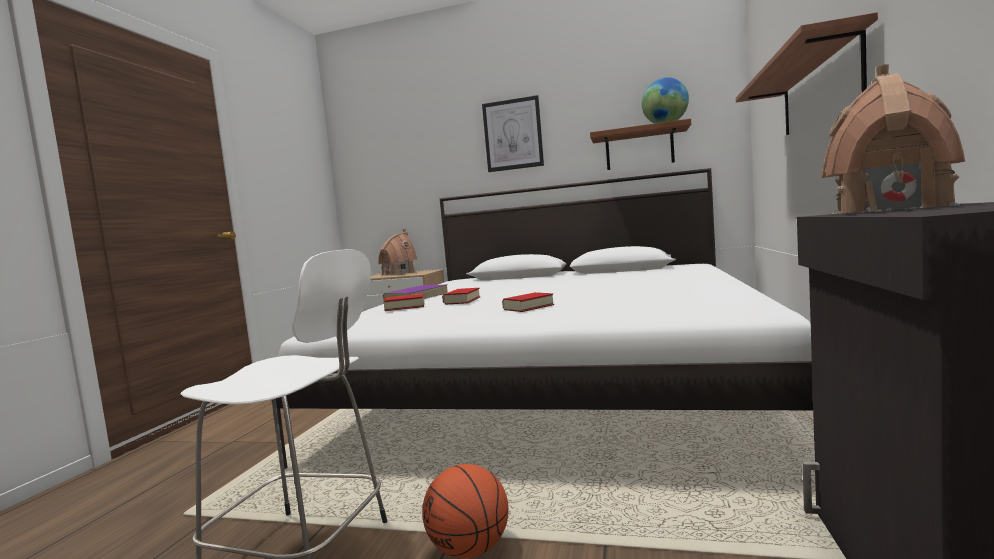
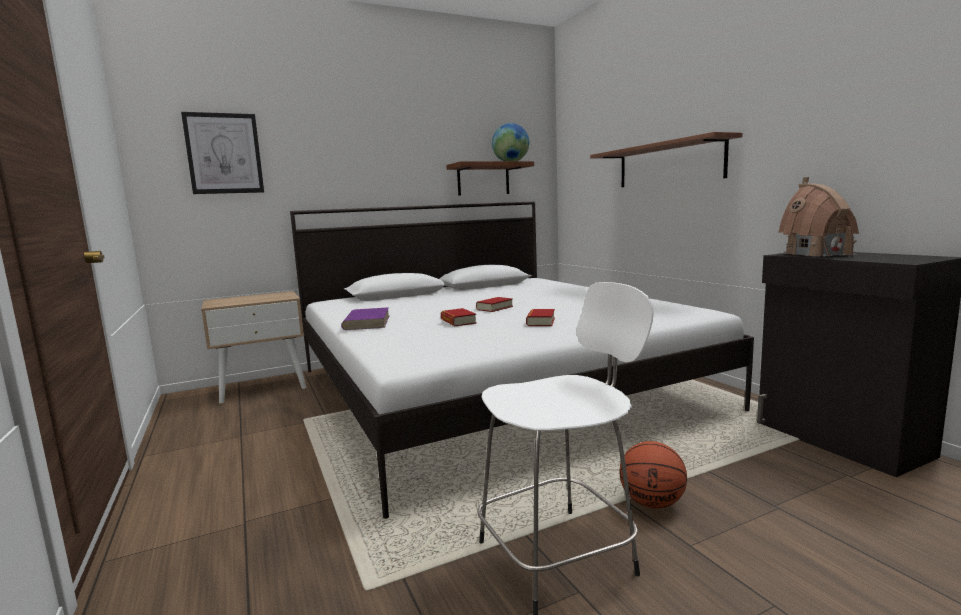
camera: 40 degrees left, 5 degrees up
(398, 273) = (244, 298): toy house -> none
(405, 307) = (418, 332): book -> book (494, 308)
(513, 134) = (372, 151): picture -> picture (224, 153)

